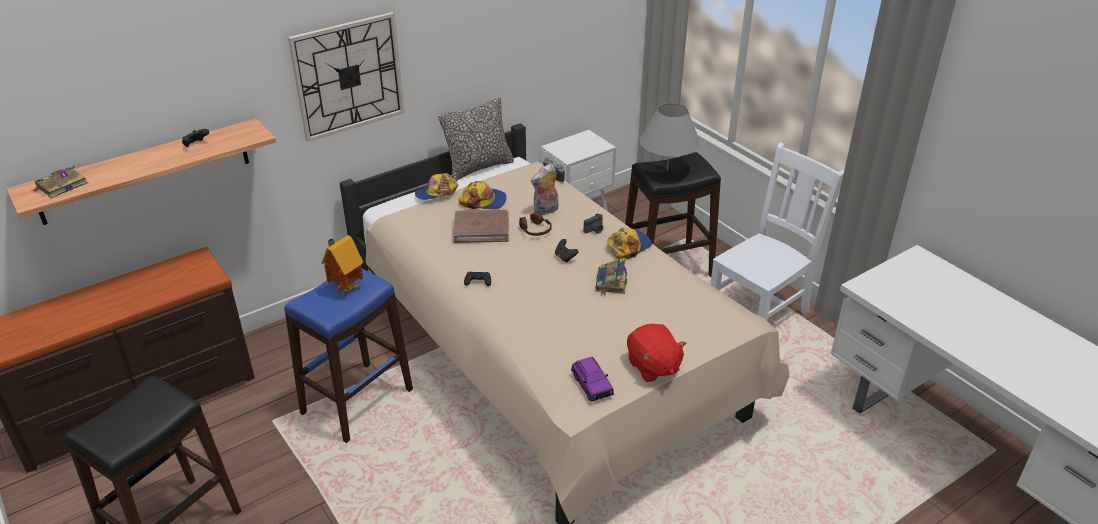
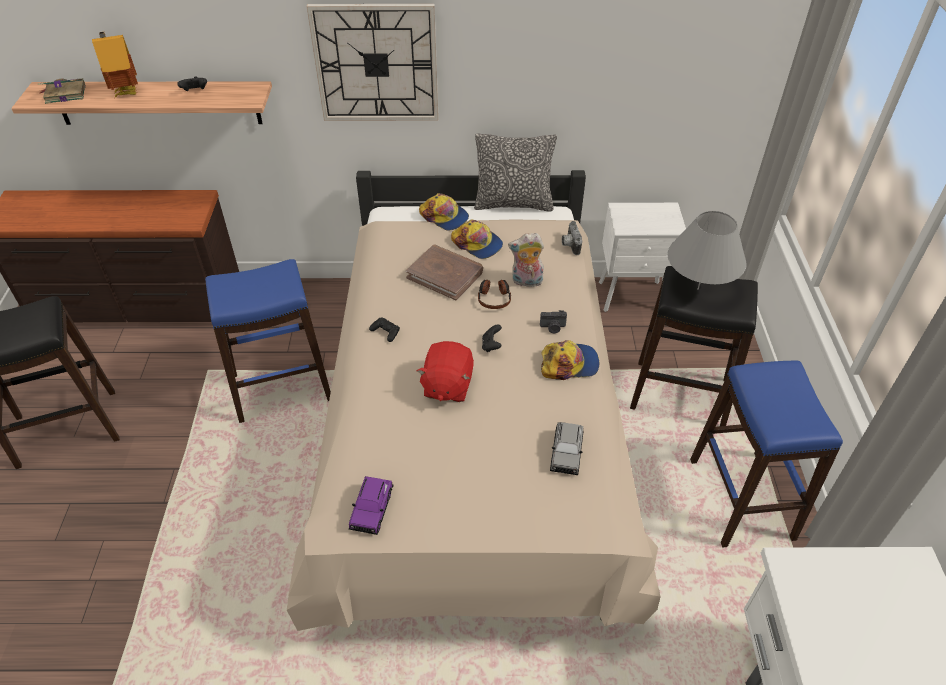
camera: 35 degrees right, 10 degrees up
(345, 288) = (262, 284): toy house -> toy house (126, 93)
(437, 193) = (444, 216): cap -> cap turned 150 degrees counterclockwise
(611, 283) = (508, 399): book -> none
(653, 367) = (451, 525): red plush toy -> red plush toy (447, 386)
(680, 295) = (566, 453): none -> grey toy car
(760, 312) = (741, 499): white chair -> blue stool

